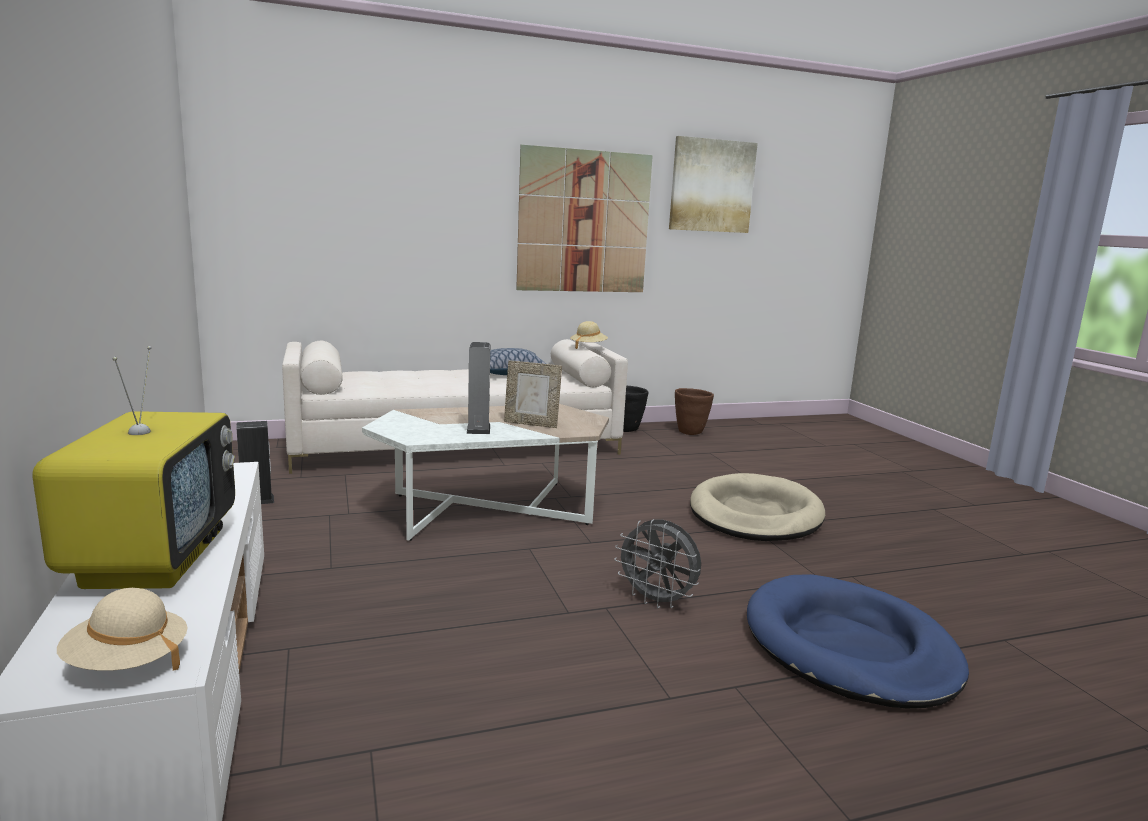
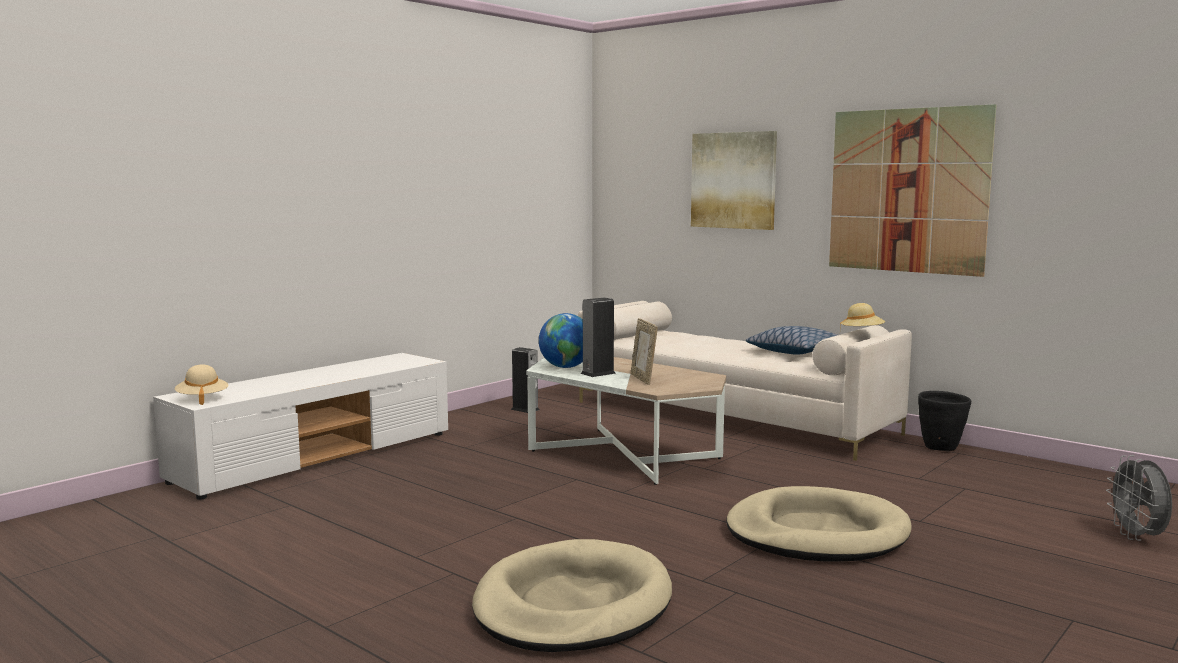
camera: 60 degrees right, 5 degrees down
(154, 558) = (297, 379): television -> none
(427, 431) = (565, 367): none -> globe
(657, 601) = (552, 529): grey fan -> grey fan (1137, 537)
(690, 432) = (1015, 470): brown planter -> none
(711, 186) = (1092, 135): picture -> picture (733, 180)
(849, 647) = (572, 605): blue dog bed -> beige dog bed

